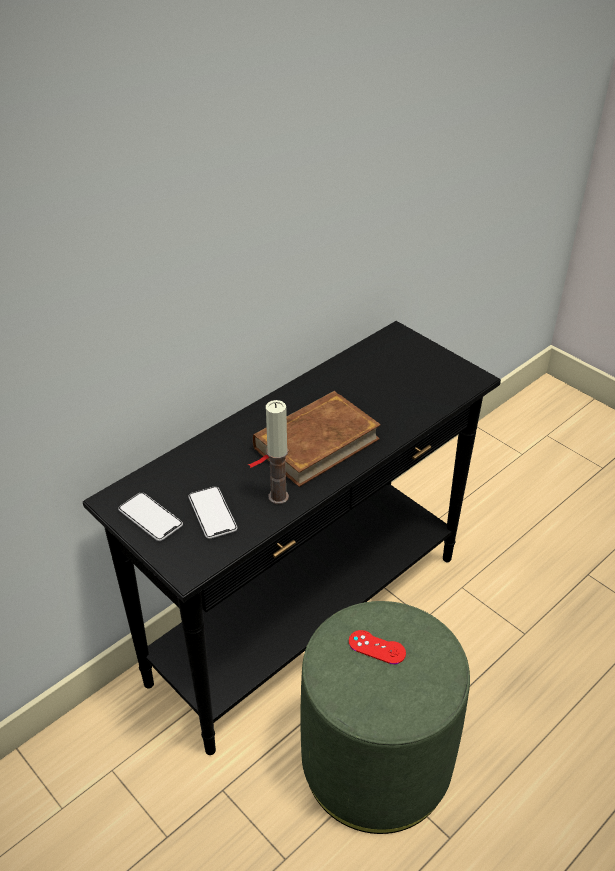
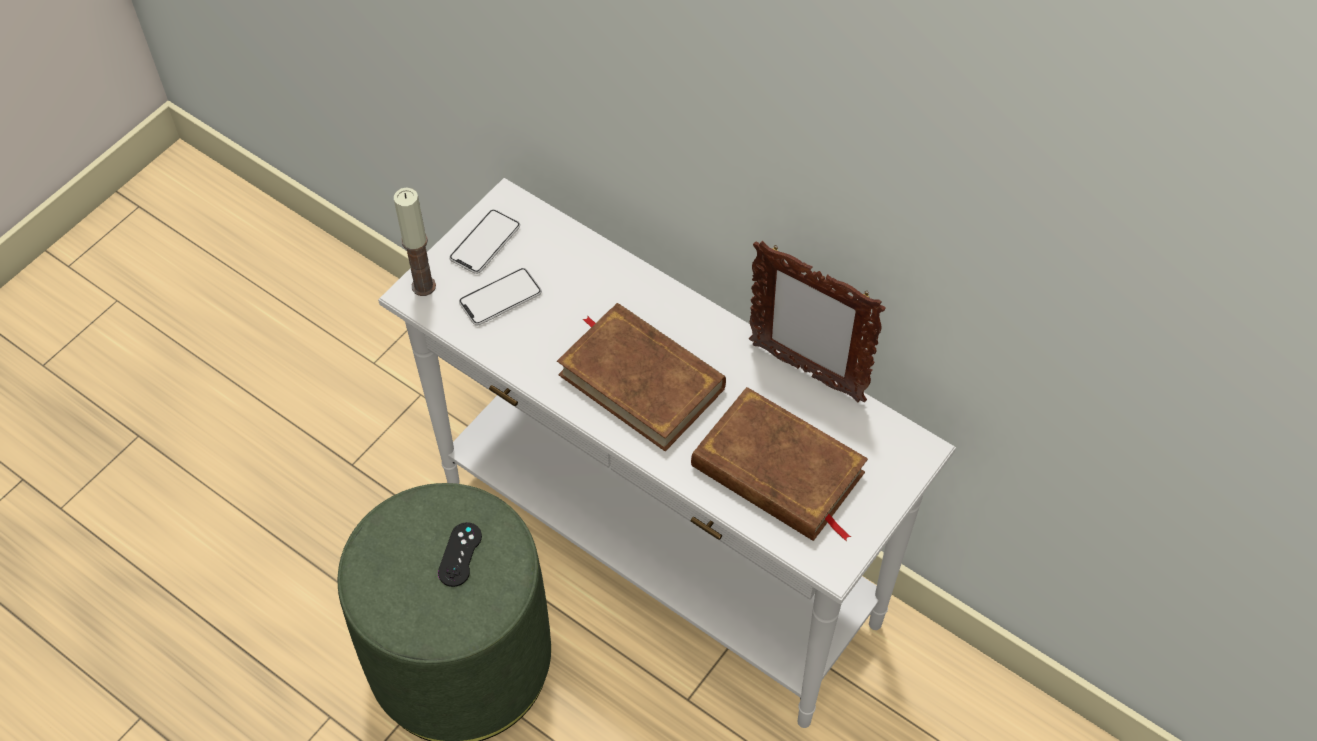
camera: 80 degrees right, 15 degrees up
(278, 497) = (537, 357): candle -> candle (423, 286)
(307, 615) = (663, 551): black console table -> white console table
(327, 368) = (805, 371): none -> picture frame
(377, 647) = (460, 554): red game controller -> black game controller
(404, 390) = (778, 471): none -> brown book

